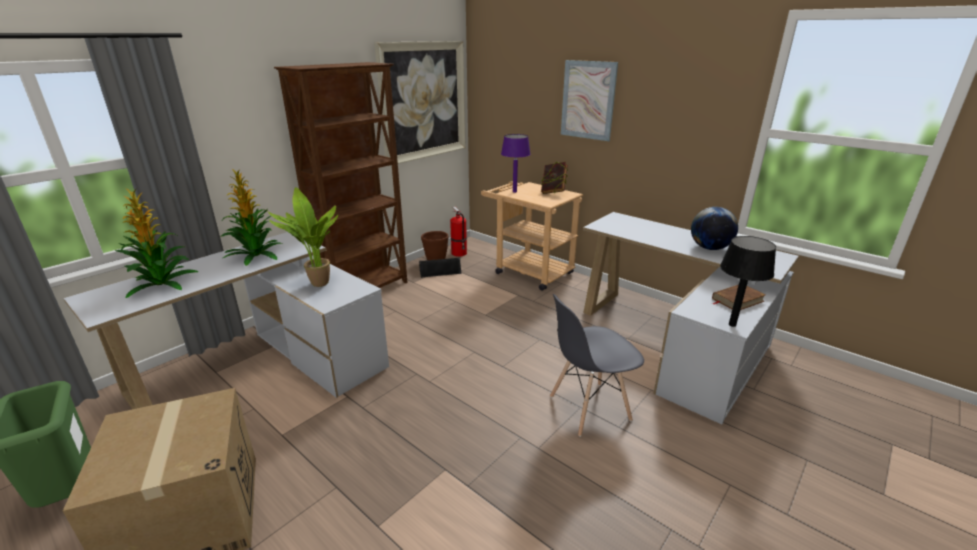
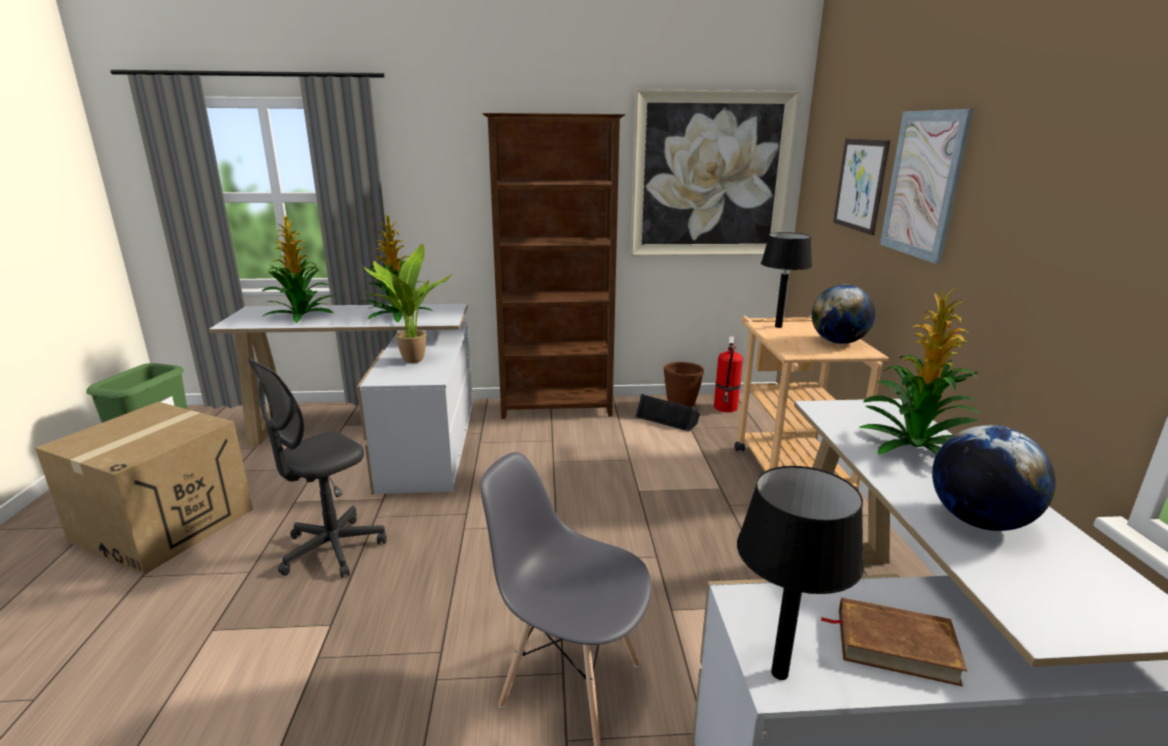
camera: 45 degrees right, 5 degrees down
(369, 439) = (332, 549): none -> grey office chair
(515, 192) = (778, 326): purple table lamp -> black table lamp
(533, 101) = (860, 185): none -> picture
(553, 192) = (838, 342): book -> globe
(651, 230) = (913, 447): none -> potted plant

